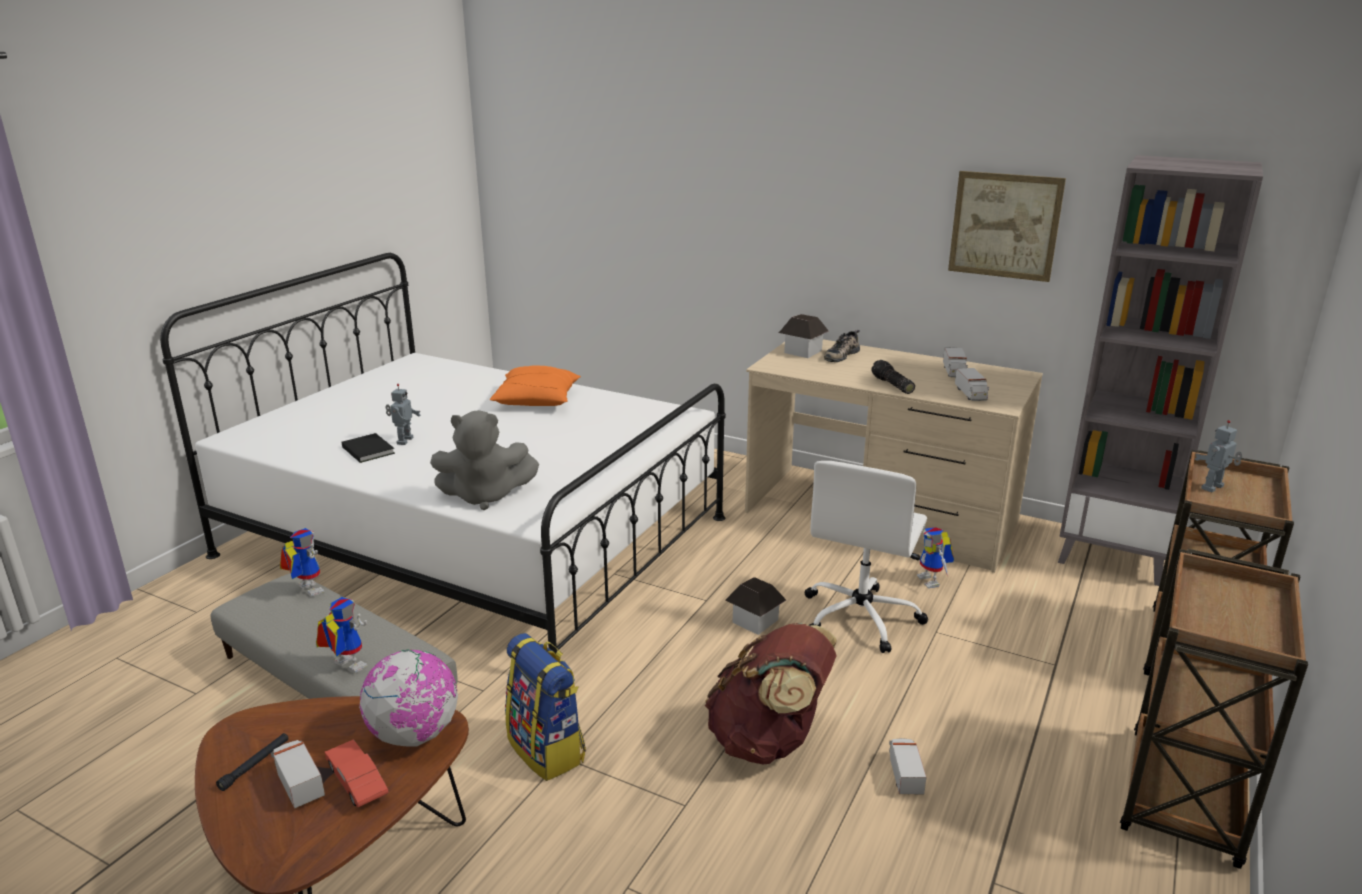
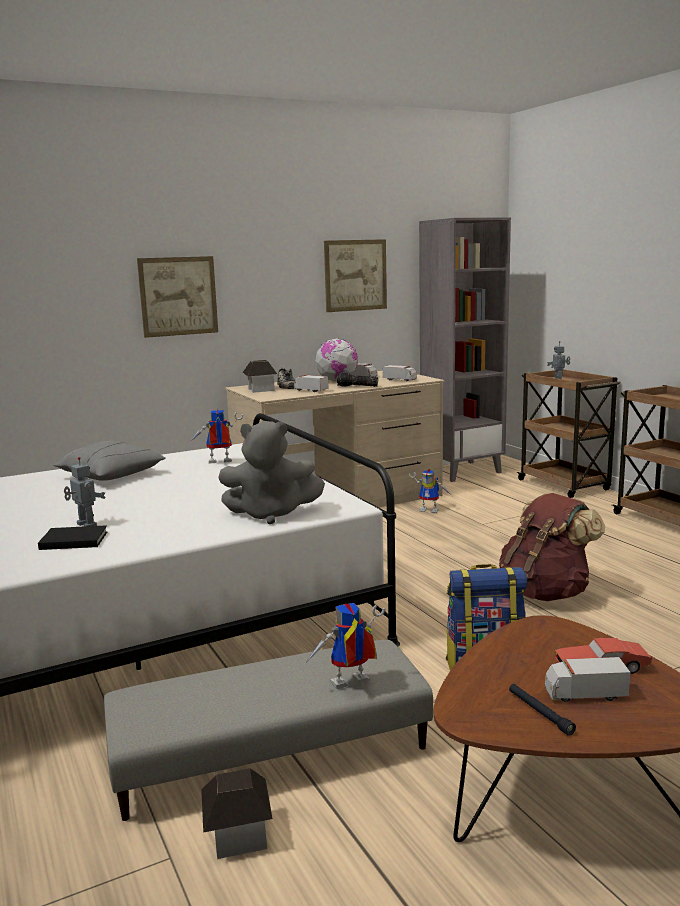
camera: 55 degrees left, 10 degrees down
(305, 590) = (168, 686): toy robot -> toy robot (218, 463)
(415, 735) = (550, 636): globe -> globe (337, 381)
(485, 496) = (271, 514): grey plush toy -> grey plush toy turned 60 degrees clockwise
(536, 401) = (112, 476): orange pillow -> grey pillow
(755, 621) = (409, 562): toy house -> toy house (238, 835)
(759, 218) = (178, 296): none -> picture
(861, 617) = (444, 535): white office chair -> none
(904, 774) = (608, 568): toy truck -> toy truck (310, 390)

